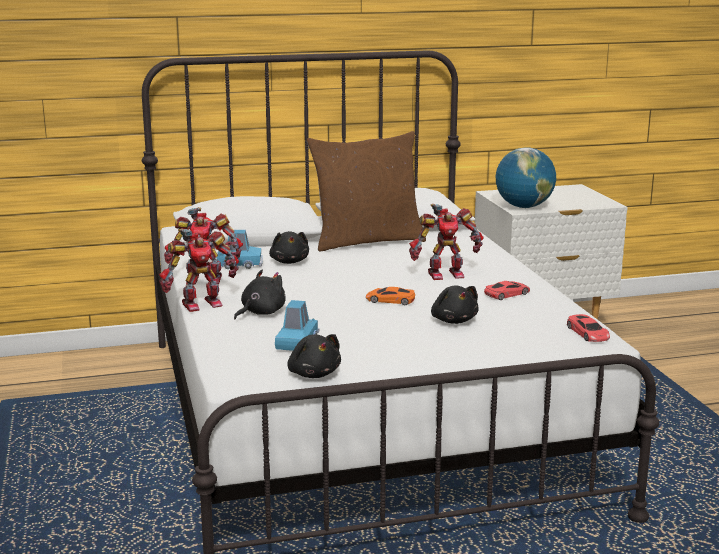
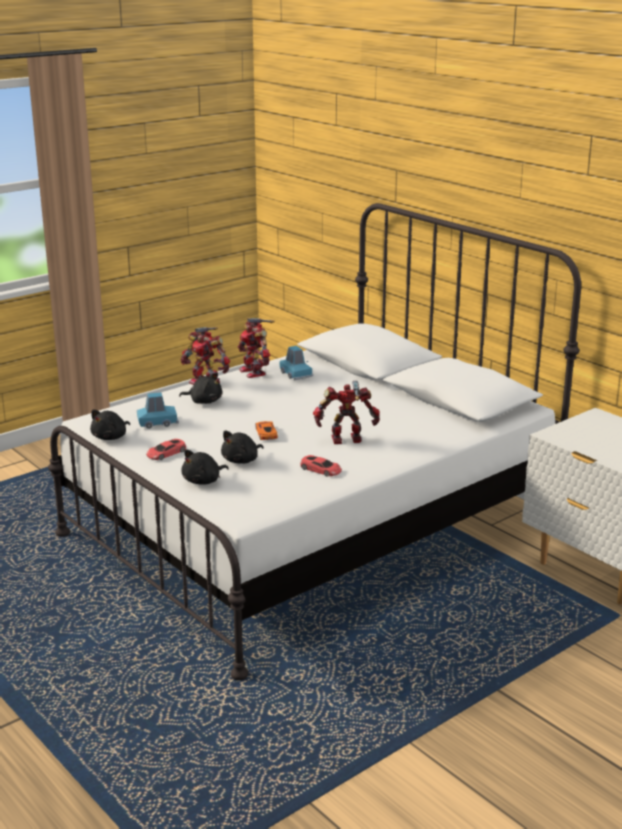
camera: 65 degrees right, 5 degrees up
(289, 261) = (319, 386): black plush toy -> black plush toy (203, 481)
(367, 241) = (400, 399): brown pillow -> none
(444, 274) = (347, 440): toy robot -> toy robot turned 120 degrees clockwise
(524, 207) = (565, 435): globe -> none
(588, 333) = (255, 511): red toy car -> red toy car (166, 453)

